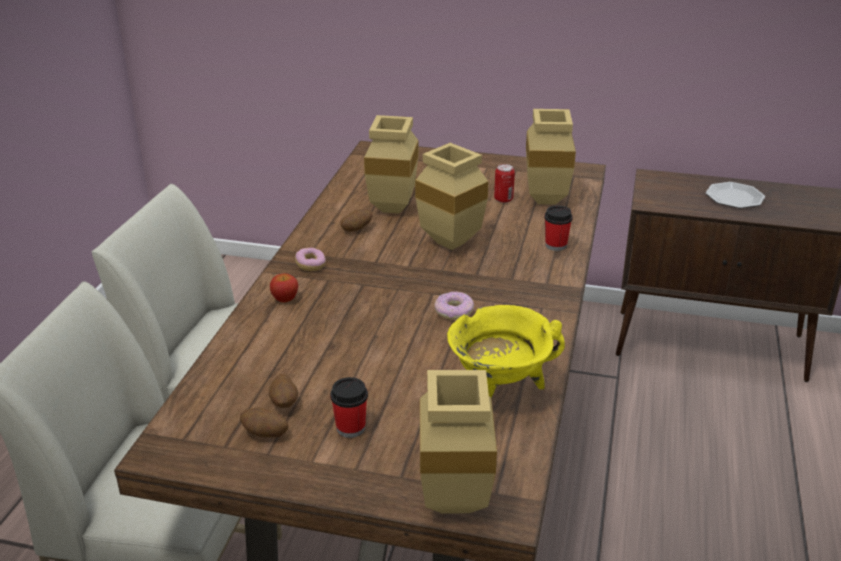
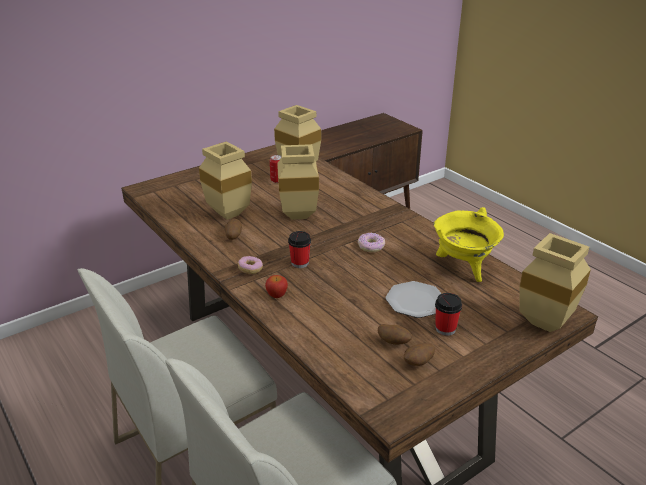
camera: 50 degrees left, 0 degrees up
(556, 245) = (348, 190): cup -> cup (300, 263)
(734, 198) = (352, 135): plate -> plate (415, 302)

